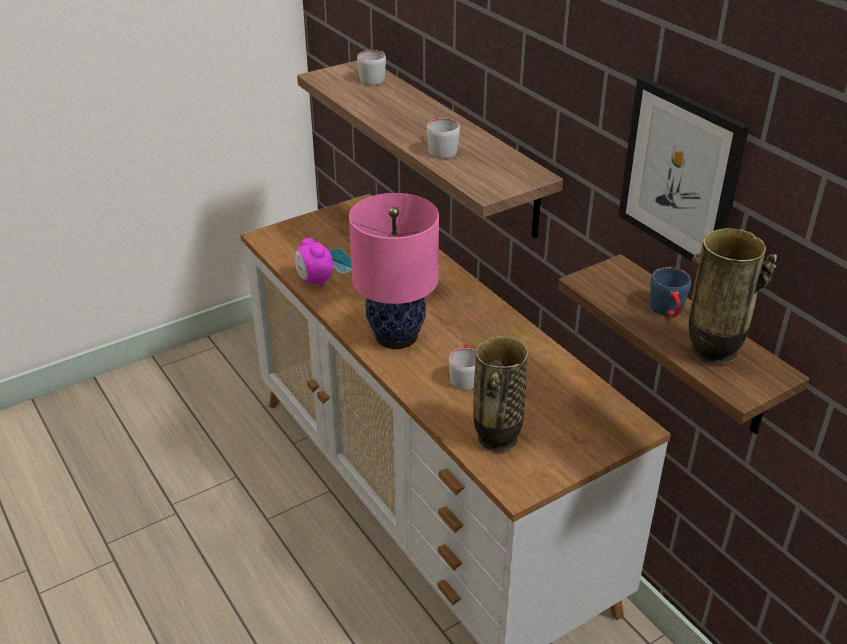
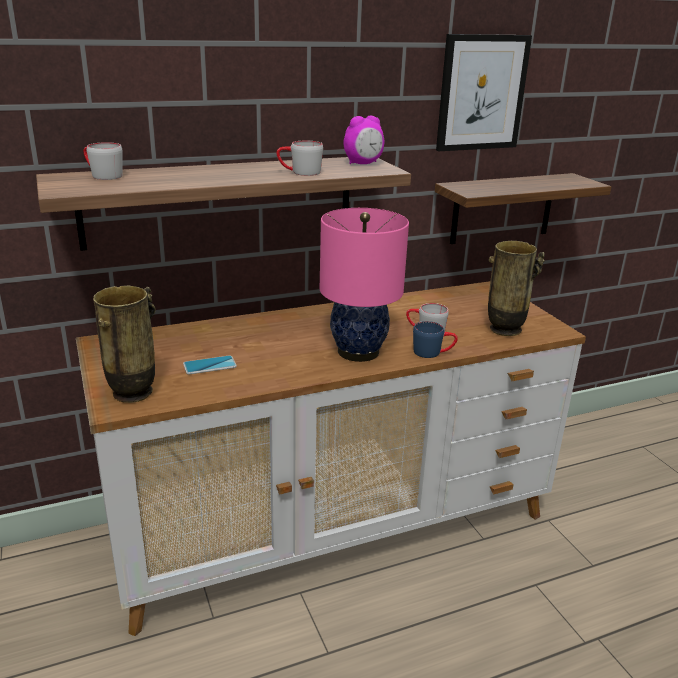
camera: 80 degrees left, 10 degrees down
(314, 280) = (238, 383): alarm clock -> alarm clock (363, 163)
(668, 311) = (510, 183): blue mug -> blue mug (433, 352)
(713, 352) = (554, 182): vase -> vase (133, 393)

